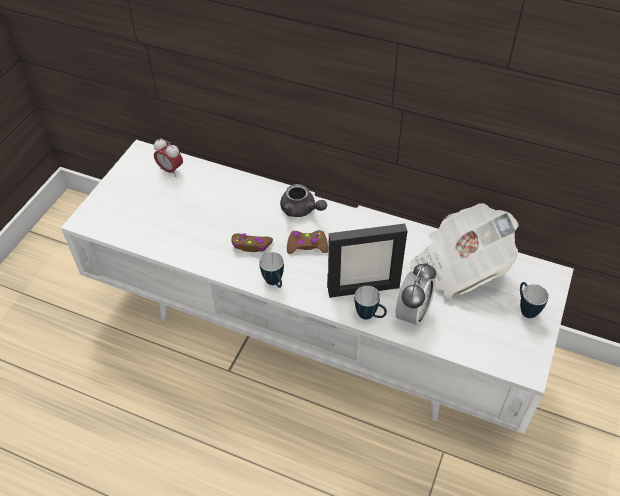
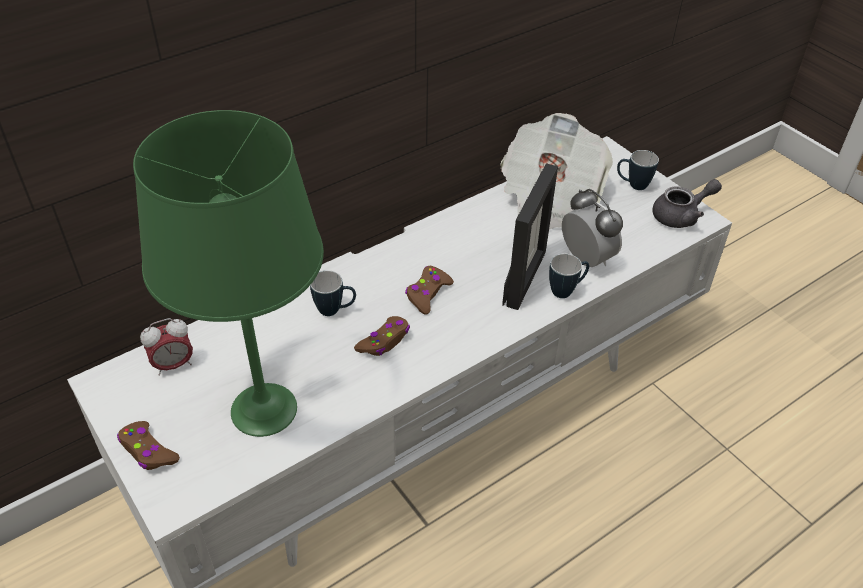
camera: 60 degrees left, 5 degrees down
(110, 194) = (148, 451): none -> brown game controller
(165, 221) = (263, 409): none -> green table lamp
(275, 283) = (461, 346): mug -> mug (335, 310)
(301, 210) = (368, 274): grey teapot -> grey teapot (681, 216)

